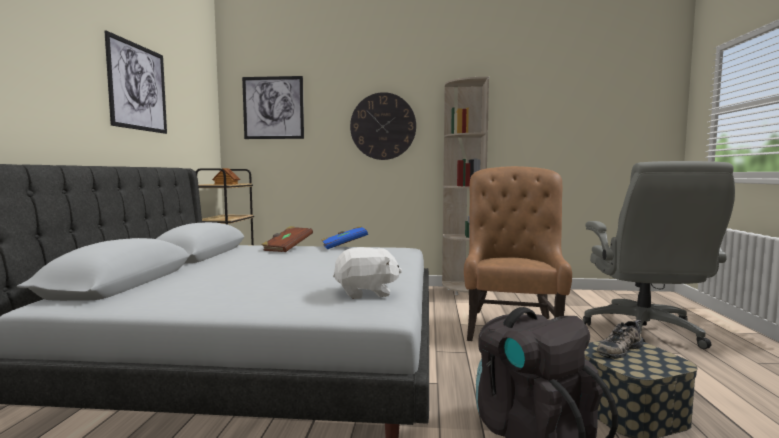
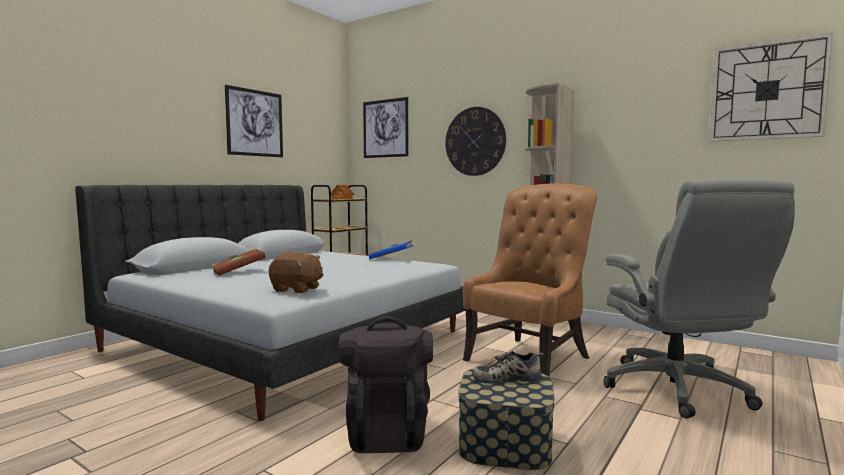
camera: 30 degrees right, 0 degrees up
(287, 248) = (345, 256): brown book -> brown book (238, 272)
(366, 293) = (296, 289): white plush toy -> brown plush toy
(627, 98) = (767, 91): none -> wall clock
(645, 333) = (680, 393): grey office chair -> grey office chair turned 45 degrees counterclockwise

